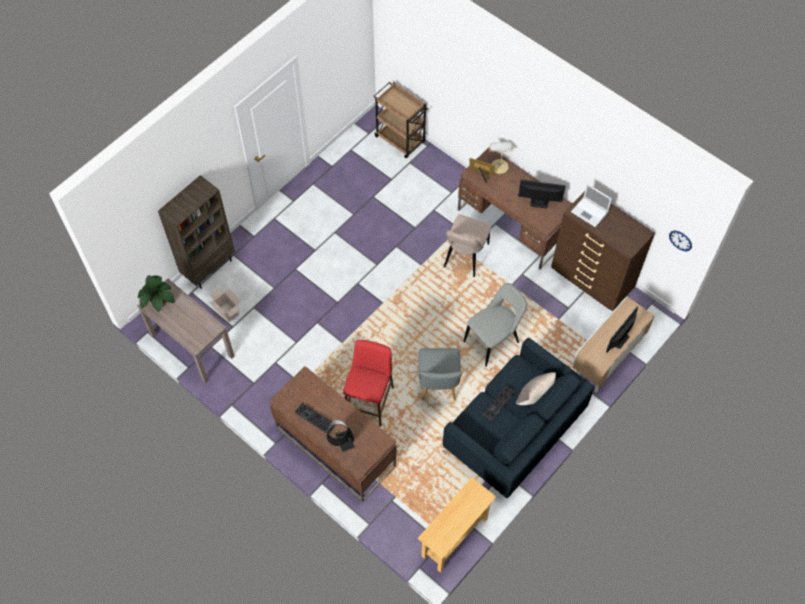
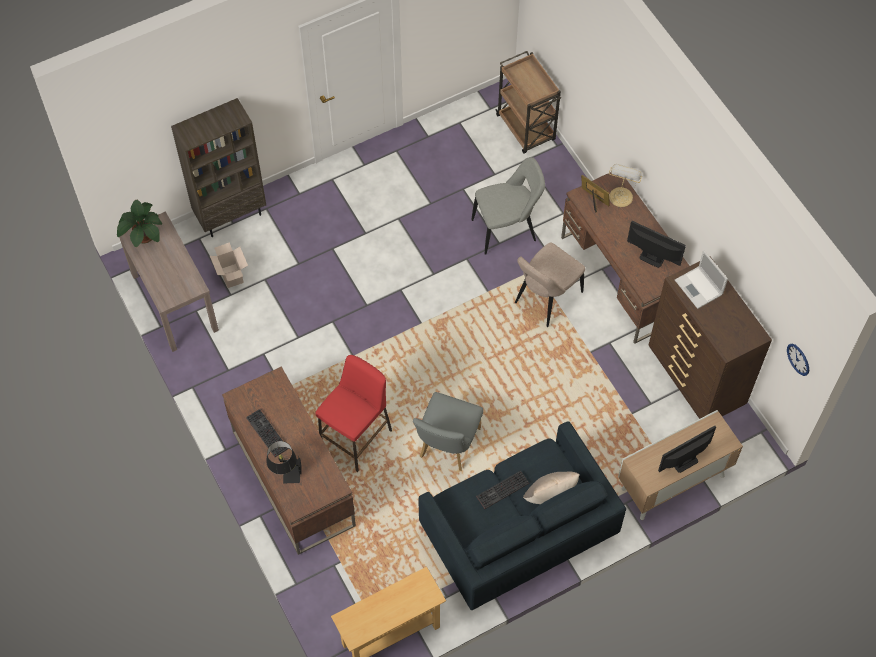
camera: 20 degrees right, 0 degrees up
(493, 341) = (538, 413): grey chair -> grey chair (507, 230)

